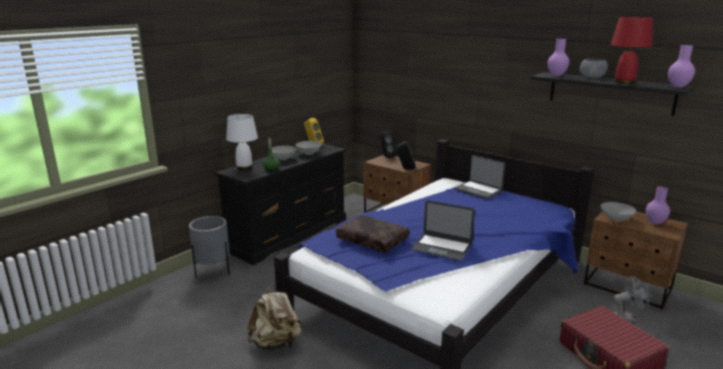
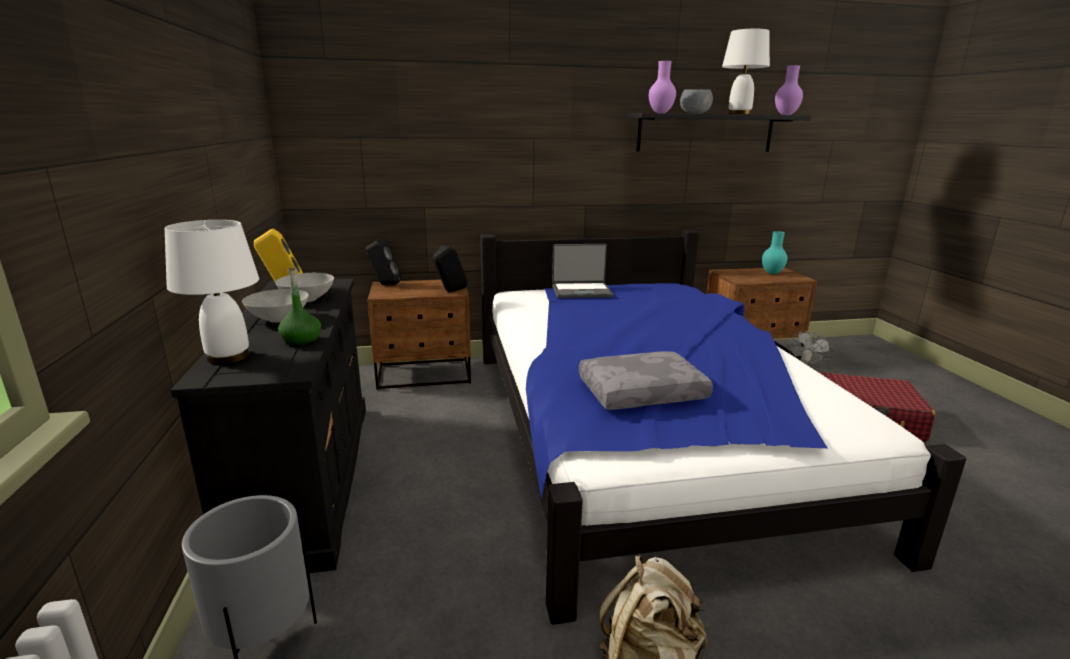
camera: 50 degrees left, 0 degrees up
(373, 240) = (641, 392): brown pillow -> grey pillow
(441, 247) = (723, 362): laptop -> none
(616, 219) = (747, 279): grey bowl -> none
(624, 82) = (740, 114): red table lamp -> white table lamp
(655, 223) = (772, 273): purple vase -> turquoise vase

